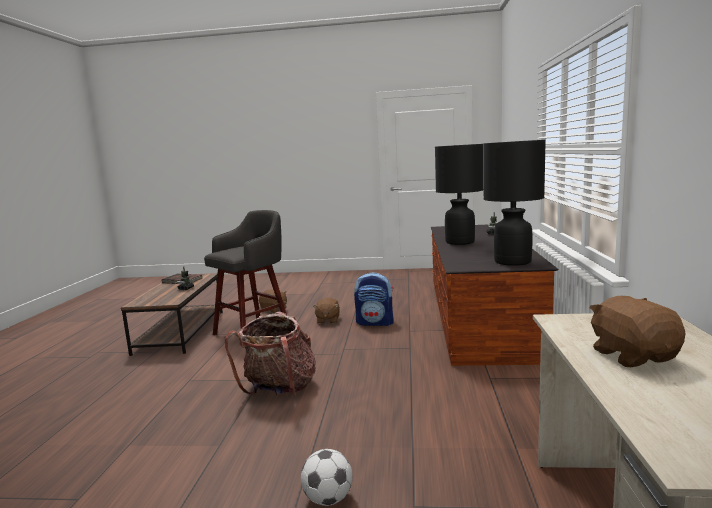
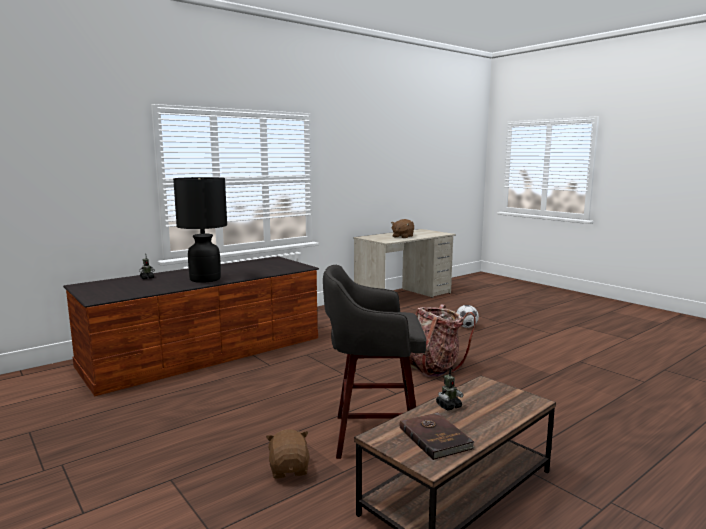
camera: 135 degrees left, 0 degrees up
(327, 320) = (286, 409): brown plush toy -> none
(375, 322) = (264, 384): backpack -> none
(512, 261) = (272, 262): black table lamp -> none

